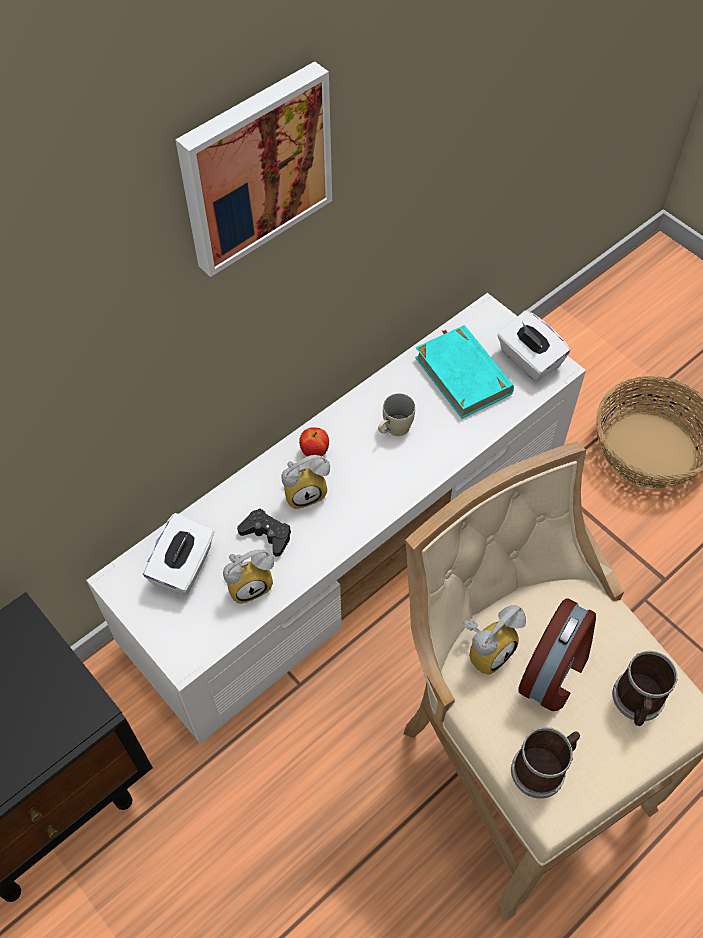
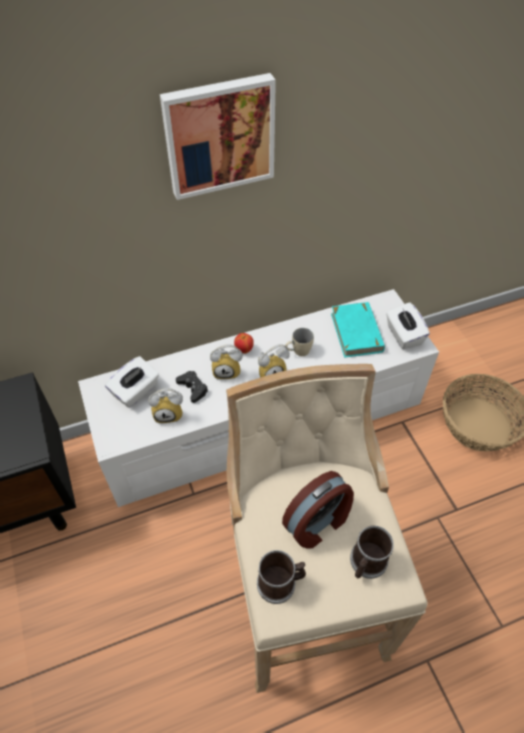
camera: 20 degrees right, 5 degrees down
(487, 647) = (279, 491): alarm clock -> alarm clock (271, 372)

